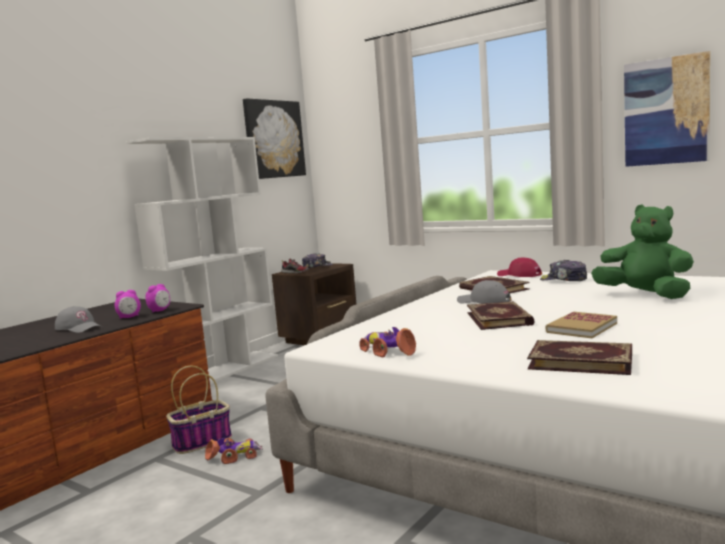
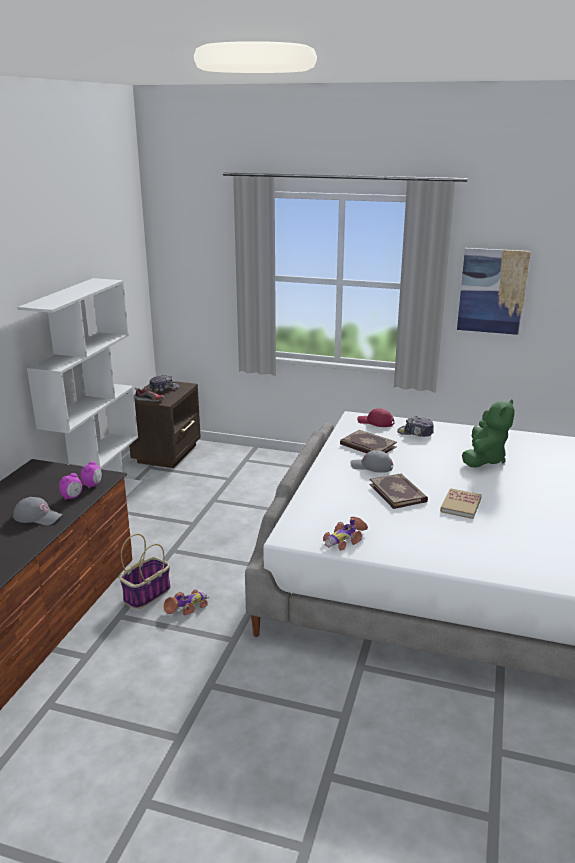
camera: 20 degrees left, 15 degrees up
(274, 139) = (122, 264): picture -> none
(388, 351) = (344, 540): toy car -> toy car turned 75 degrees counterclockwise
(581, 360) = (478, 546): book -> none
(645, 295) = (484, 459): green plush toy -> green plush toy turned 90 degrees clockwise

